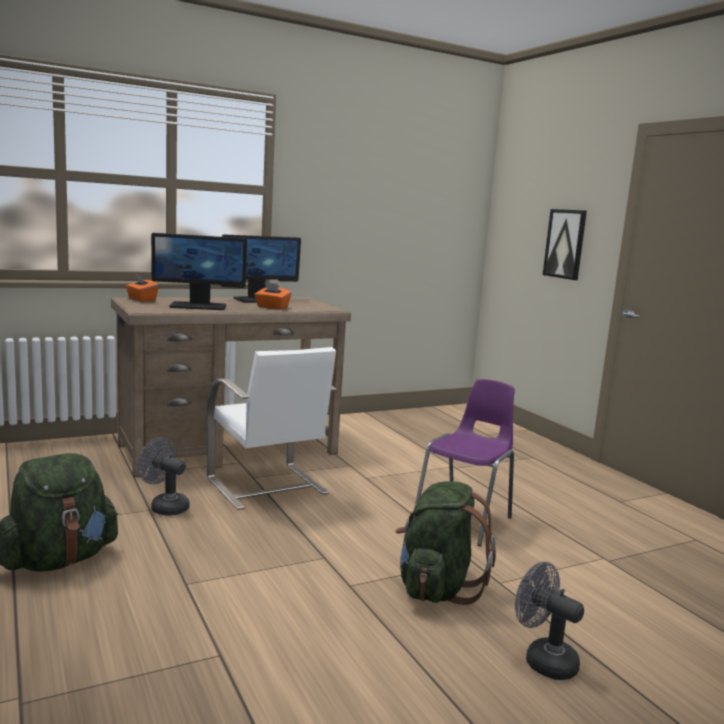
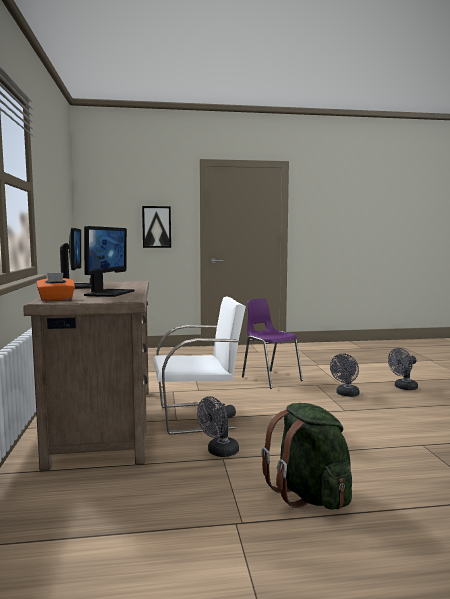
camera: 70 degrees left, 5 degrees down
(272, 307) = (125, 286): orange tissue box -> none
(436, 588) = (346, 394): green backpack -> grey fan

